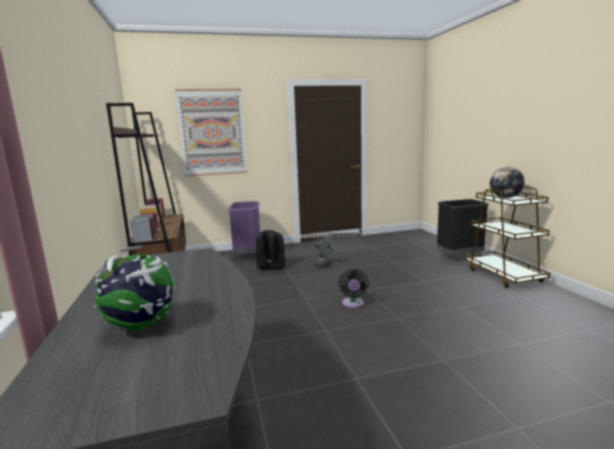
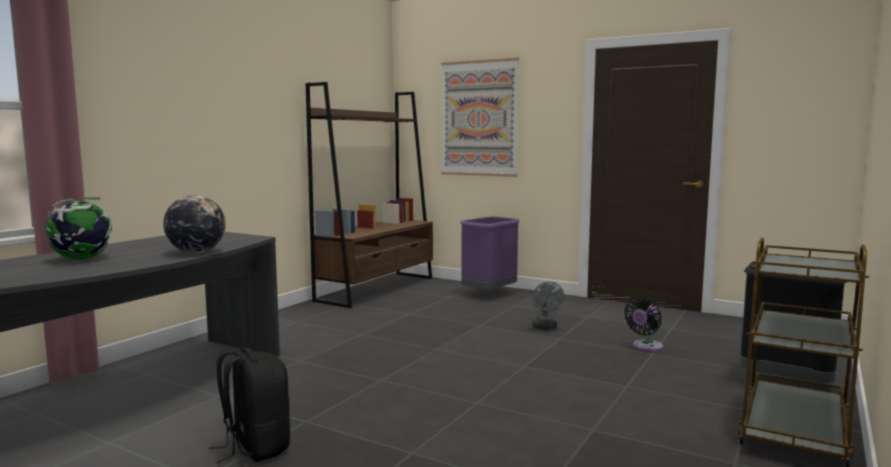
camera: 45 degrees right, 5 degrees down
(270, 268) = (479, 312): black backpack -> black backpack (255, 447)
(353, 304) = (467, 372): black fan -> black fan (645, 347)
(505, 197) = (810, 263): globe -> globe (196, 252)

